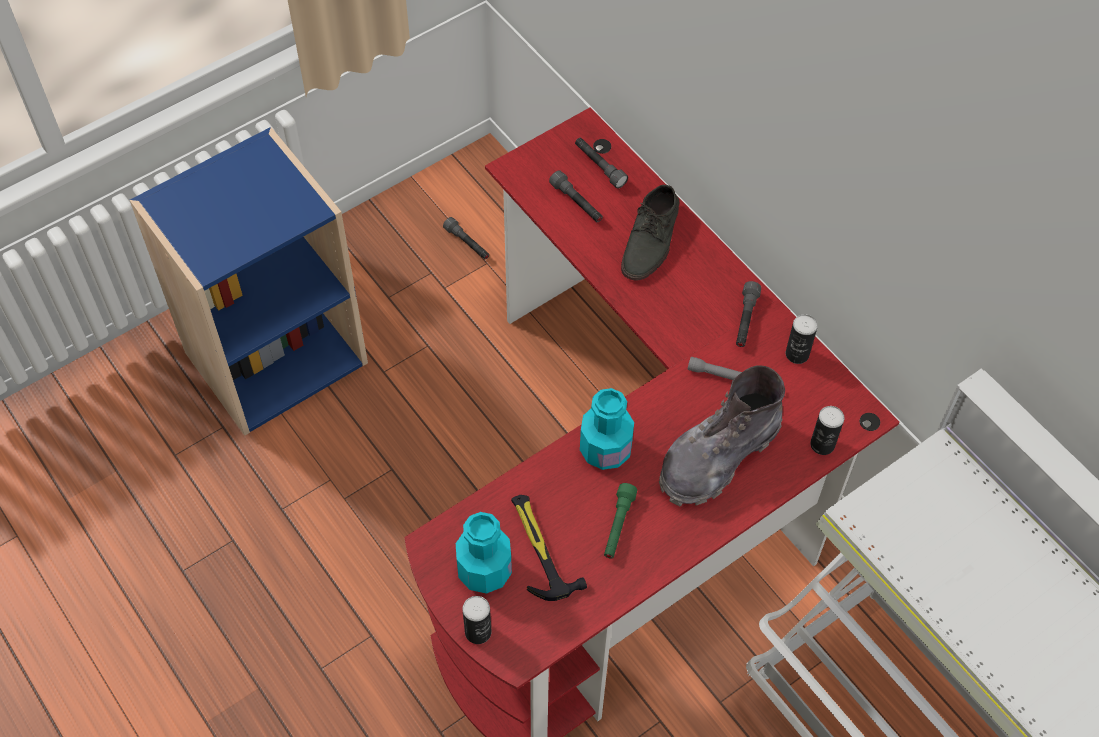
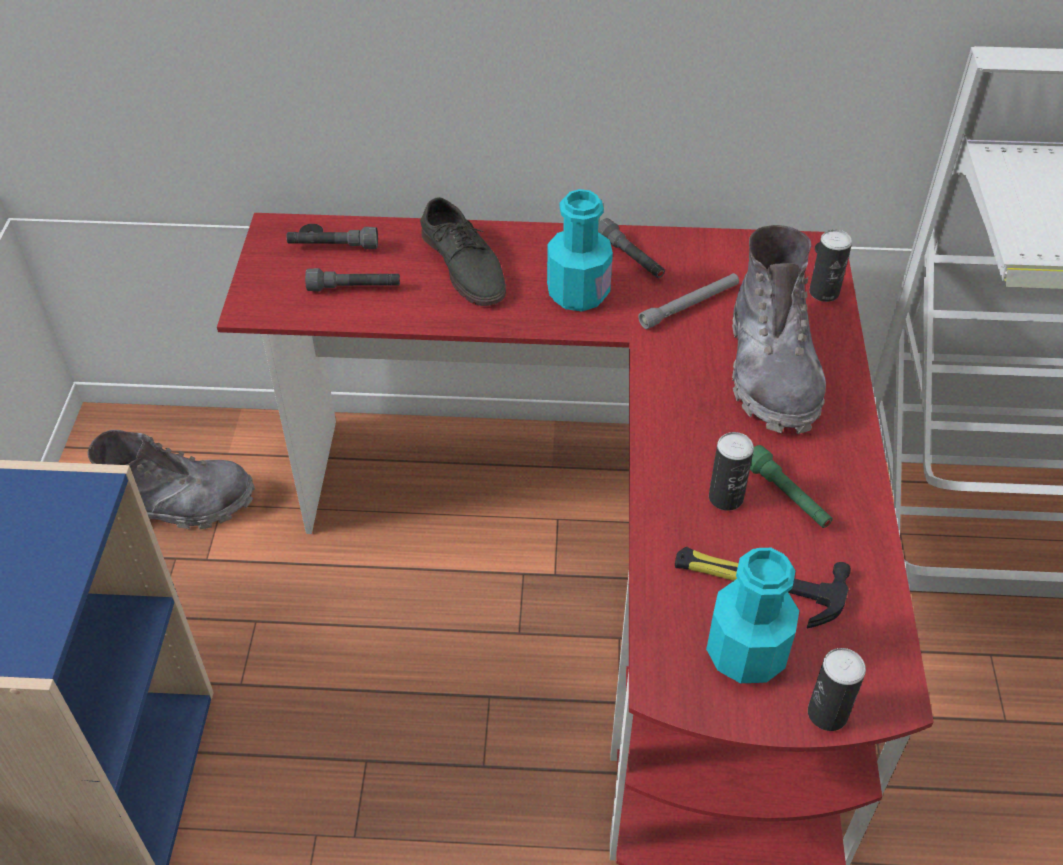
camera: 50 degrees left, 10 degrees down
(467, 243) = (180, 505): grey flashlight -> grey boot
(605, 449) = (681, 449): turquoise bottle -> turquoise bottle (578, 293)
(797, 354) = (705, 249): can -> can (726, 497)

